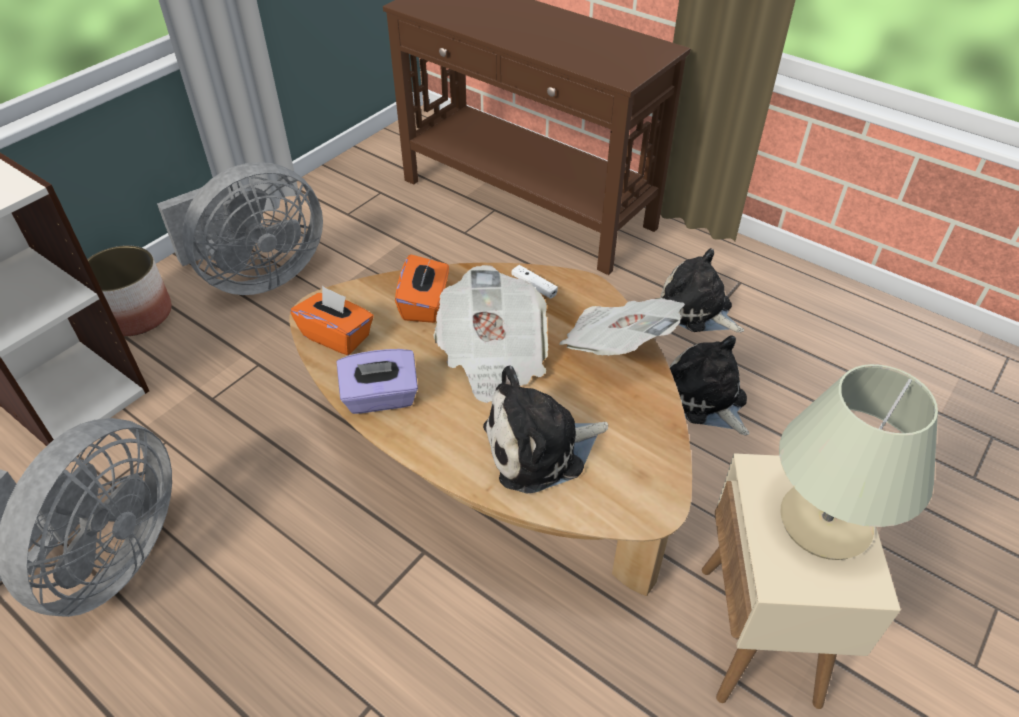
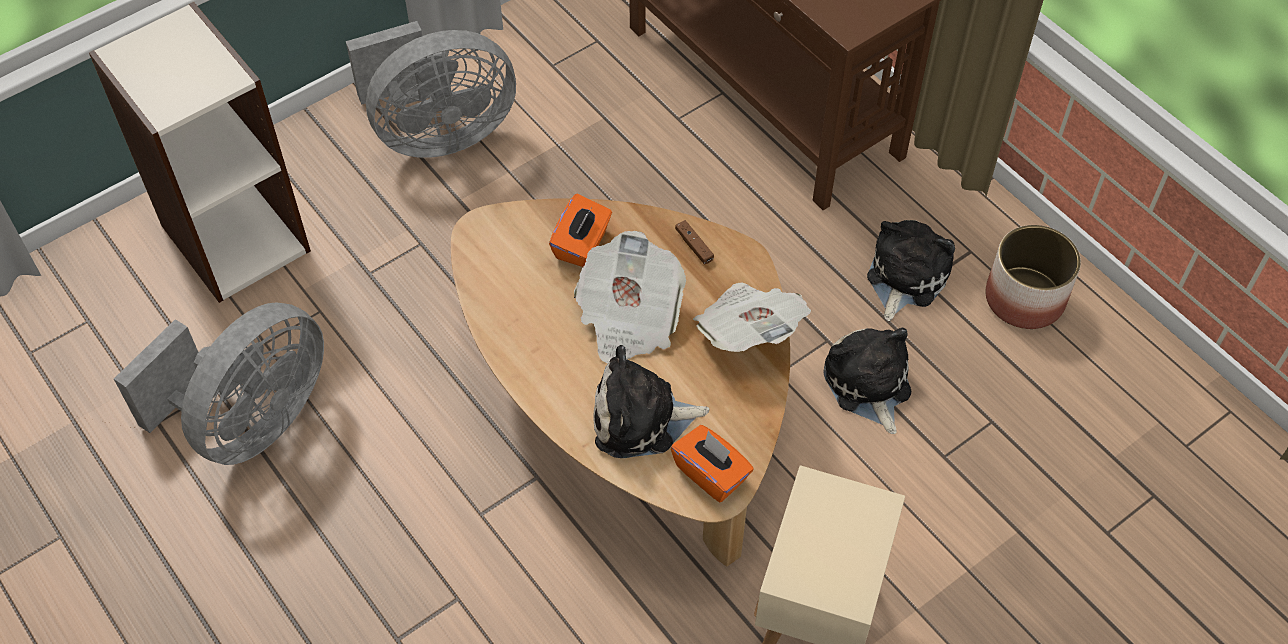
camera: 15 degrees right, 10 degrees up
(137, 314) = (308, 156): planter -> planter (1025, 298)
(337, 336) = (491, 263): orange tissue box -> orange tissue box (711, 474)
(381, 398) = (516, 338): purple tissue box -> none
(534, 286) = (694, 246): white game controller -> brown game controller
(697, 310) = (904, 277): plush toy -> plush toy turned 60 degrees clockwise
(824, 523) = (845, 543): beige table lamp -> none

